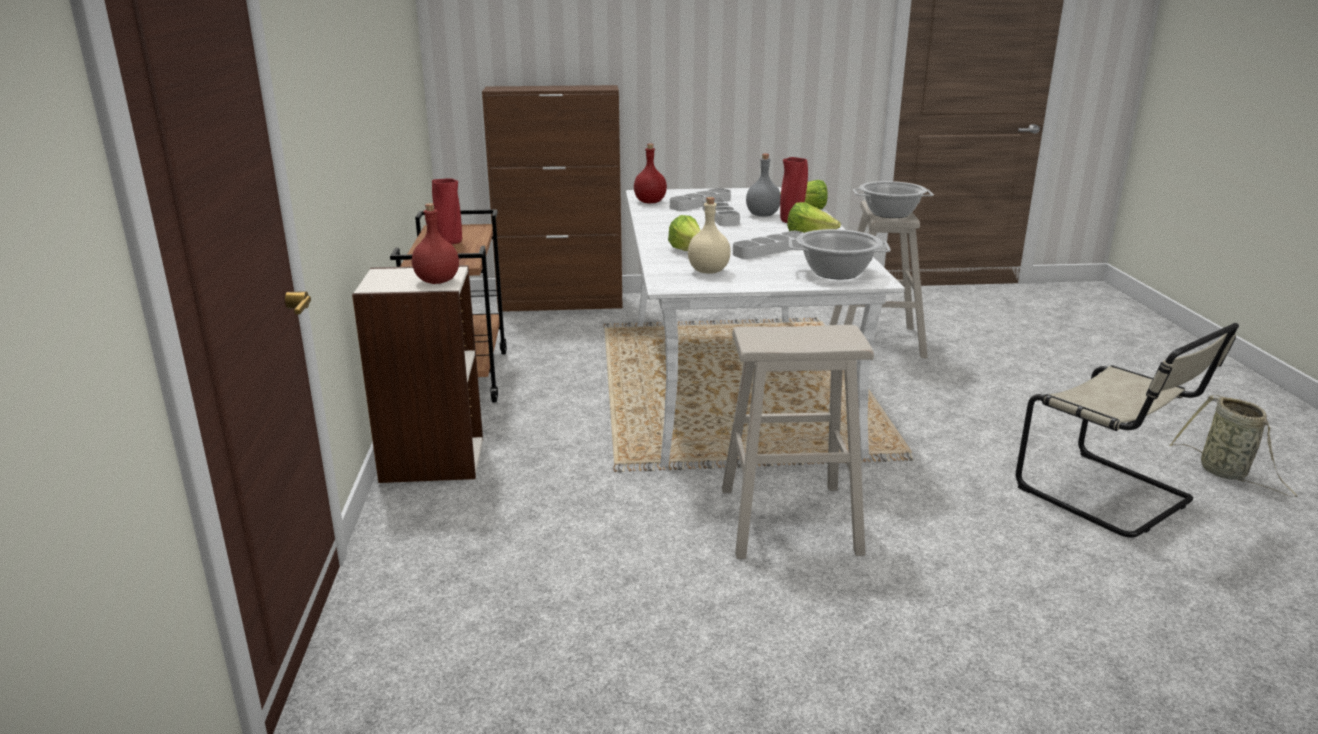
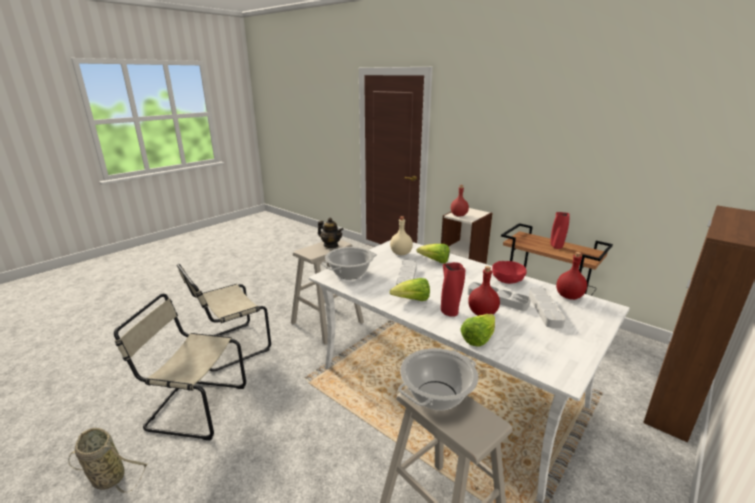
camera: 135 degrees right, 0 degrees up
(665, 220) = (507, 280): none -> red bowl
(762, 215) = (482, 313): grey bottle -> red bottle
(780, 335) = (331, 245): none -> teapot
(1030, 565) = (228, 347): none -> beige chair

